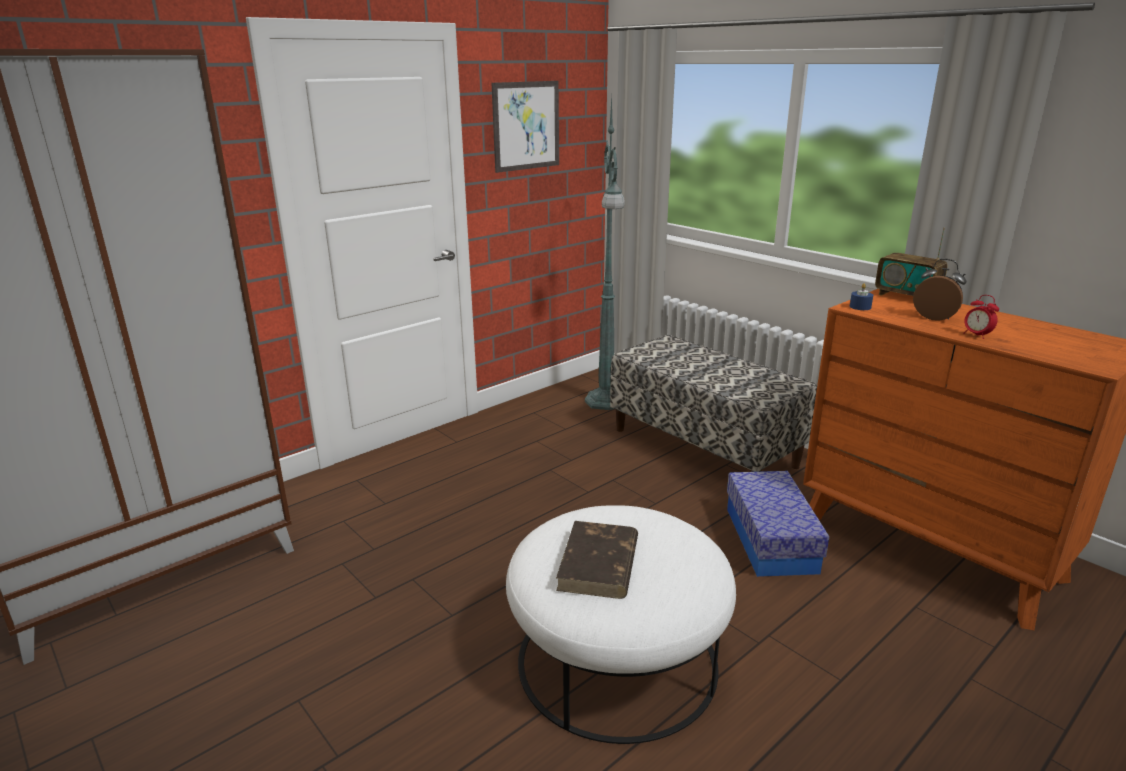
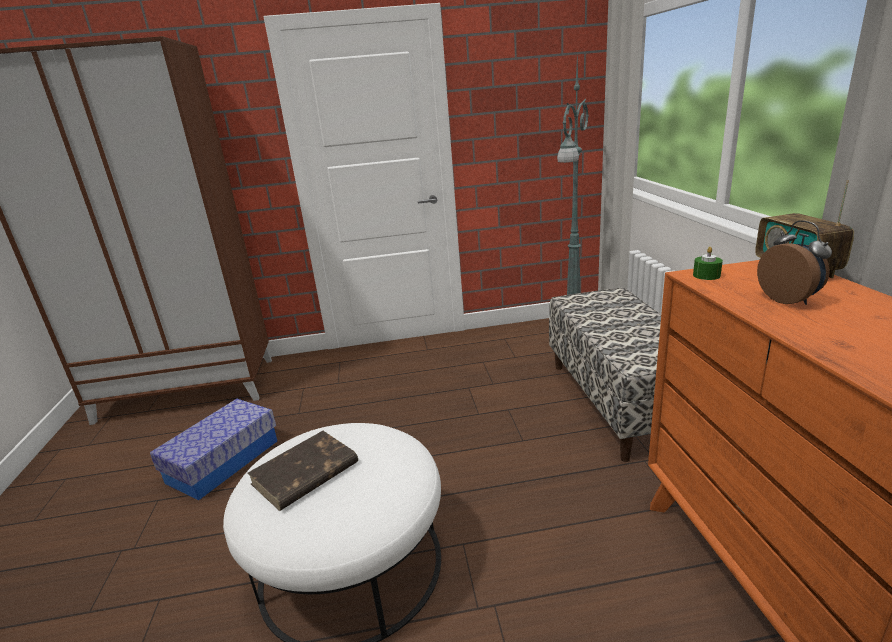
camera: 35 degrees right, 0 degrees up
(526, 126) = (514, 89): picture -> none
(770, 539) = (595, 511): storage box -> storage box (223, 461)
(860, 307) = (706, 275): blue candle -> green candle
(976, 335) = (810, 331): alarm clock -> none

